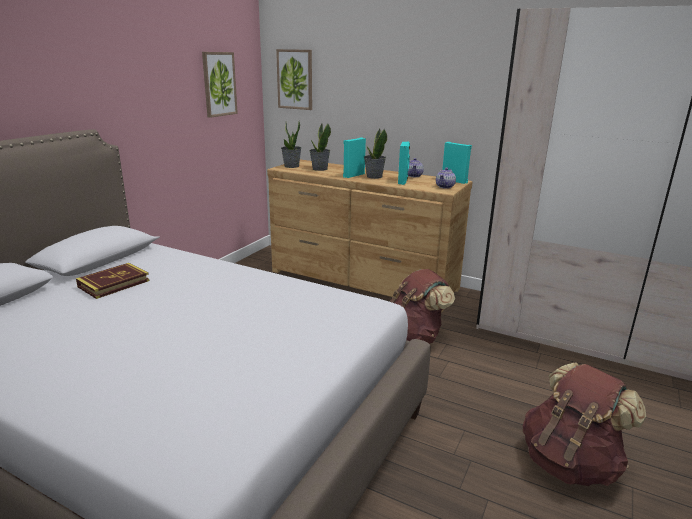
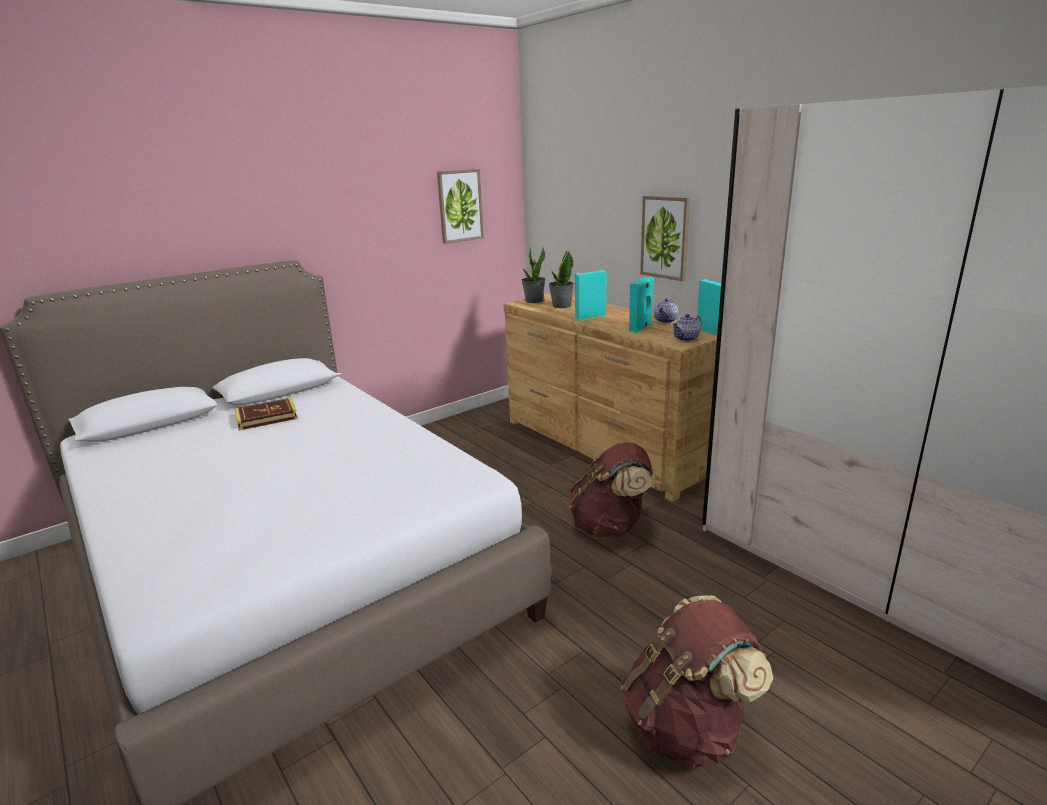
camera: 25 degrees right, 0 degrees up
(295, 79) = (553, 197): picture -> picture (665, 237)
(374, 176) = (613, 319): potted plant -> none

